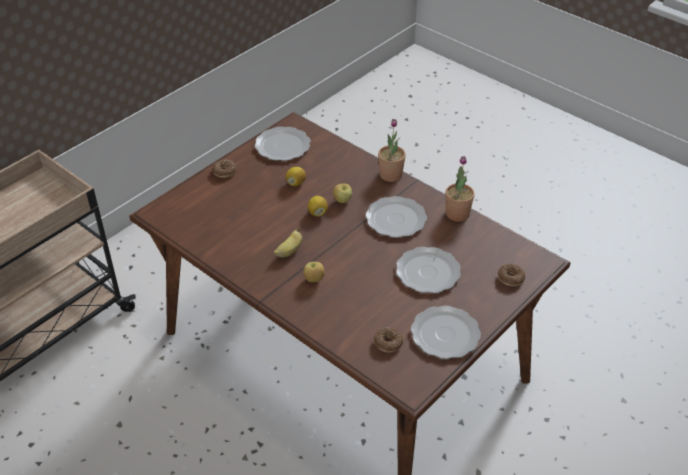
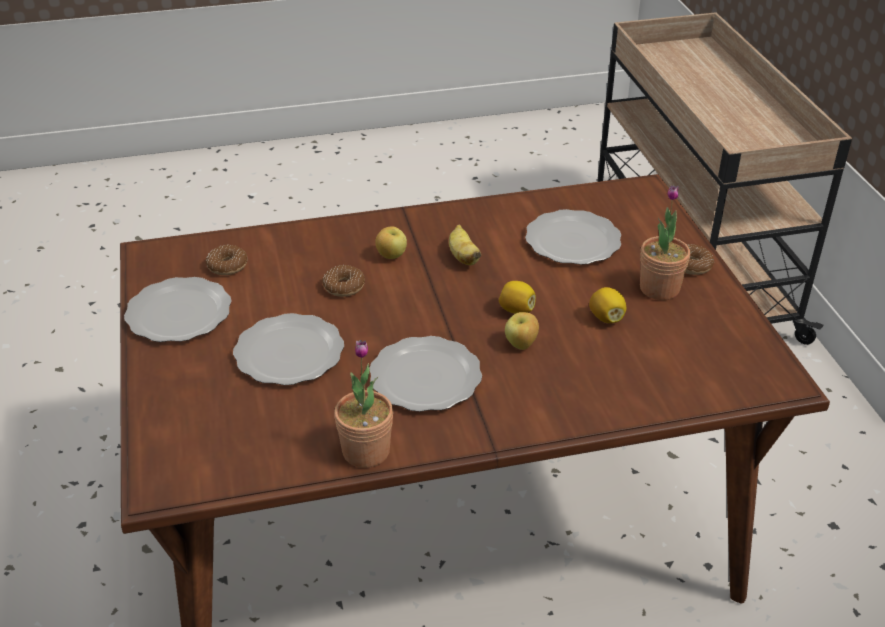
camera: 125 degrees right, 5 degrees down
(282, 145) = (721, 342): plate -> plate (574, 241)
(390, 175) = (537, 426): potted plant -> potted plant (659, 288)
(510, 278) = (178, 427): donut -> donut (344, 286)

